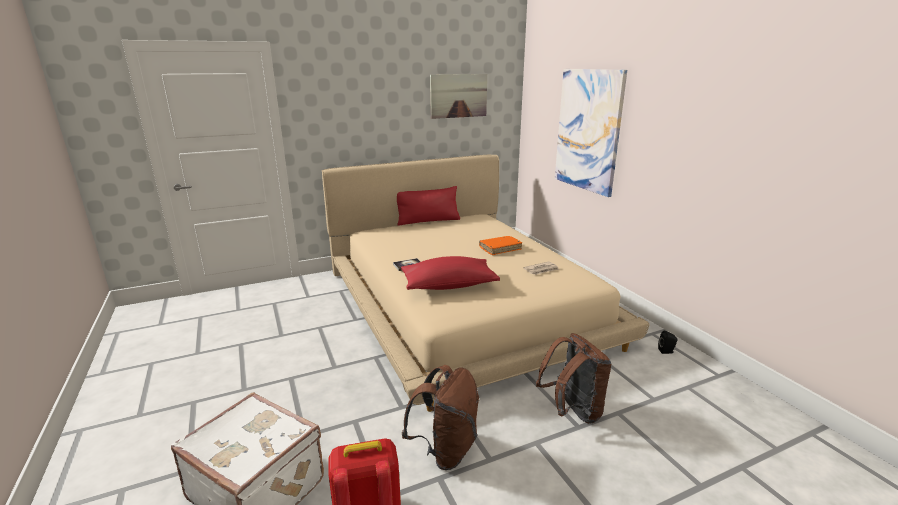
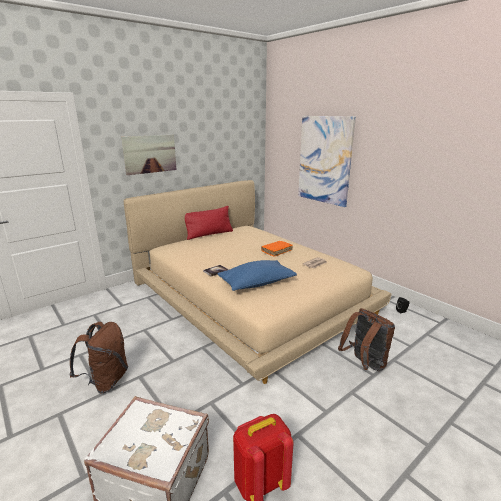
camera: 15 degrees left, 0 degrees up
(445, 450) = (291, 411): brown backpack -> brown backpack (106, 381)
(449, 285) = (256, 283): red pillow -> blue pillow
(458, 96) = (222, 136): picture -> picture (150, 154)

